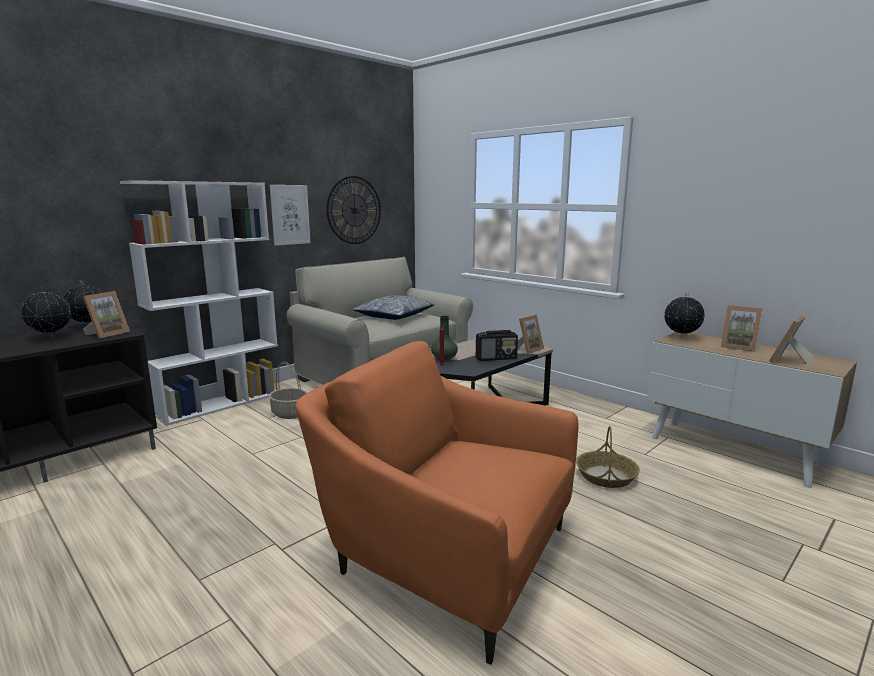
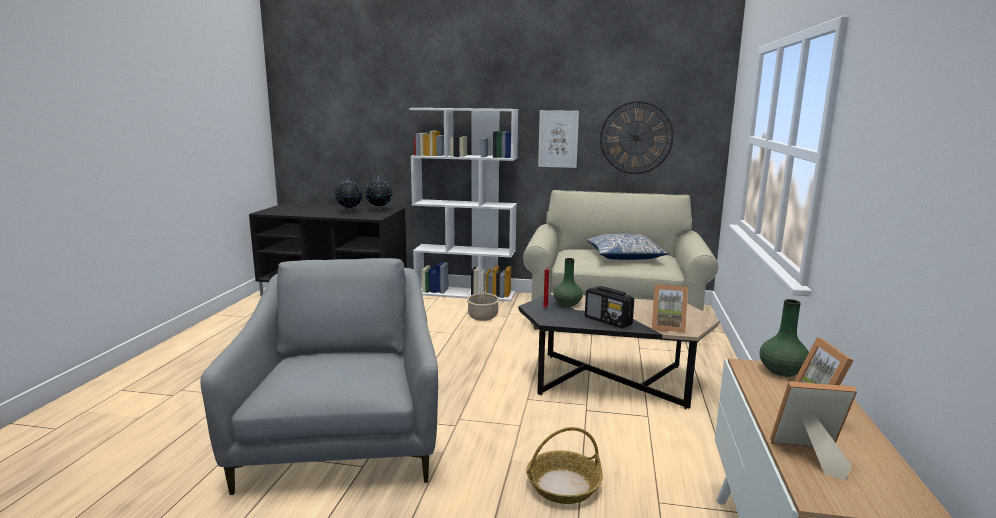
camera: 55 degrees right, 0 degrees up
(107, 334) = (370, 215): picture frame -> none
(443, 555) = (343, 438): orange armchair -> grey armchair
(681, 338) = (782, 371): globe -> green vase

